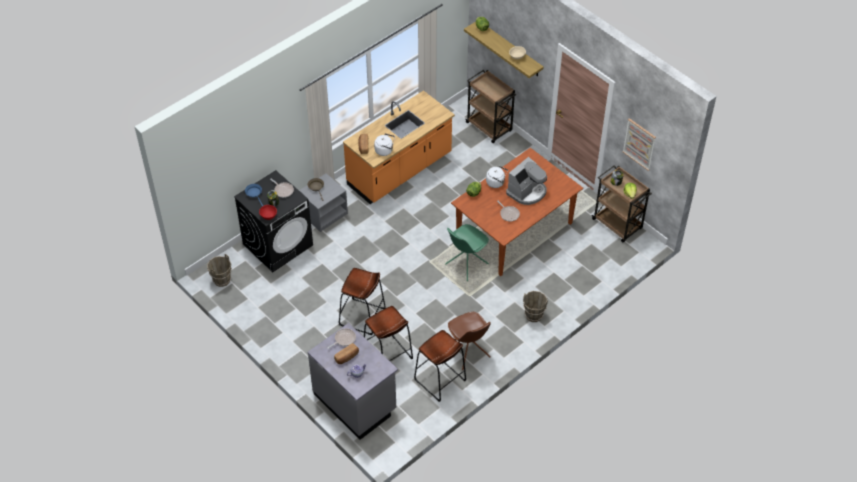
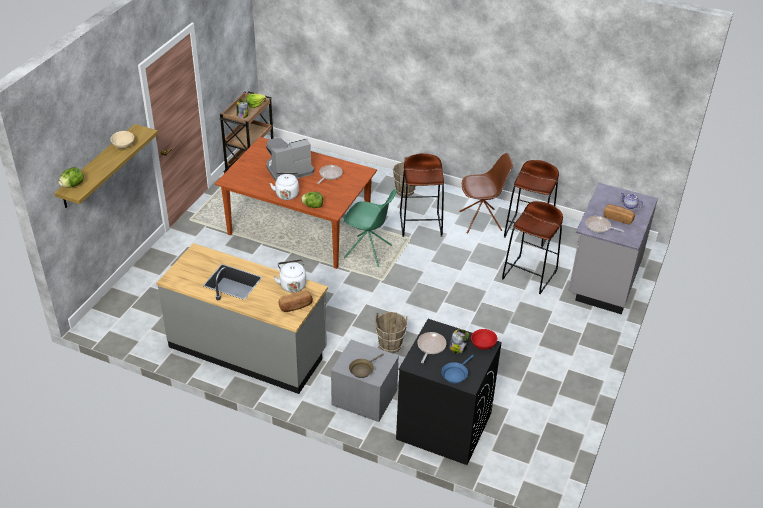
camera: 115 degrees left, 10 degrees down
(221, 280) = (539, 462): brown bucket -> brown bucket (390, 346)
(362, 317) = (496, 309): brown stool -> brown stool (421, 224)
(400, 170) = (248, 349): orange counter -> grey counter
(468, 352) = (481, 221): brown chair -> brown chair turned 45 degrees clockwise
(489, 127) = (133, 289): brown cart -> none
(527, 192) = (288, 170): coffee machine -> coffee machine turned 45 degrees counterclockwise
(639, 144) = (225, 58): picture -> none

